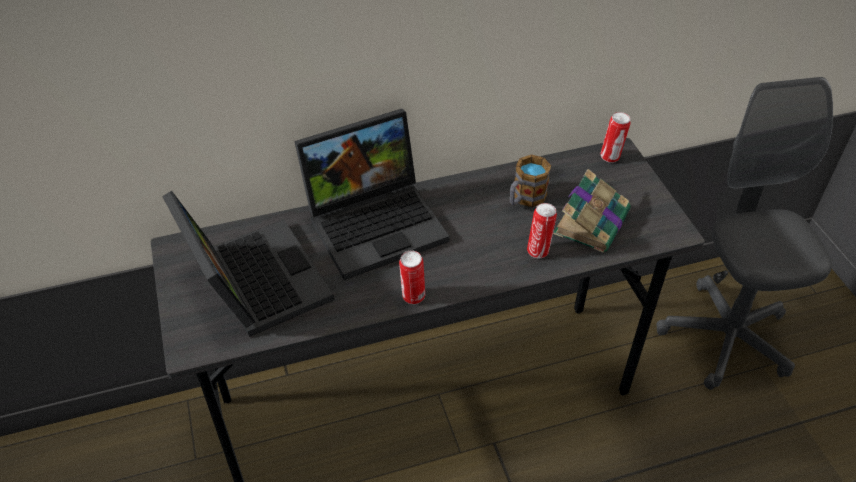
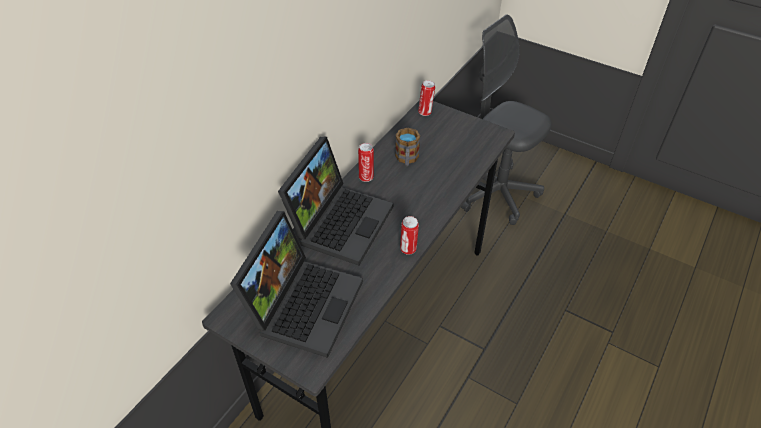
camera: 40 degrees left, 0 degrees up
(252, 281) = (303, 302): laptop -> laptop turned 90 degrees clockwise
(538, 250) = (444, 183): can -> can (366, 177)
(592, 221) = (453, 152): book -> none

